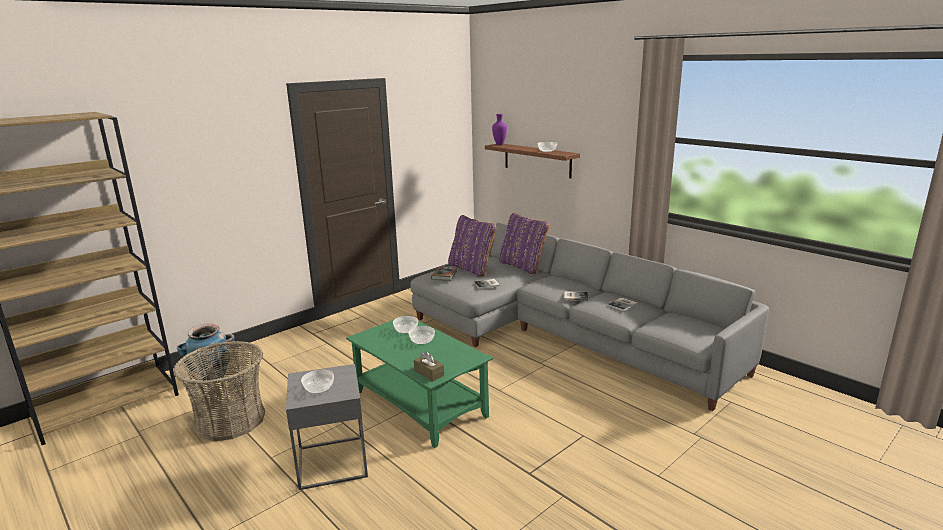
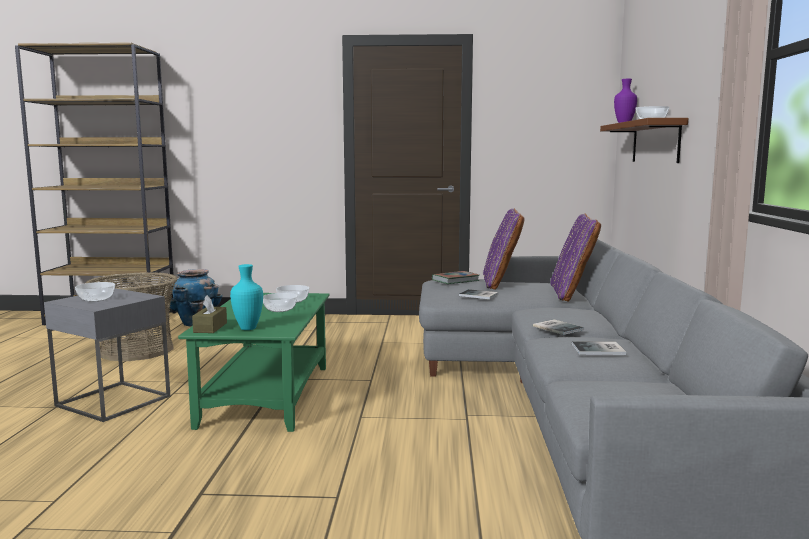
camera: 45 degrees right, 10 degrees down
(452, 363) = (249, 328): none -> turquoise vase

